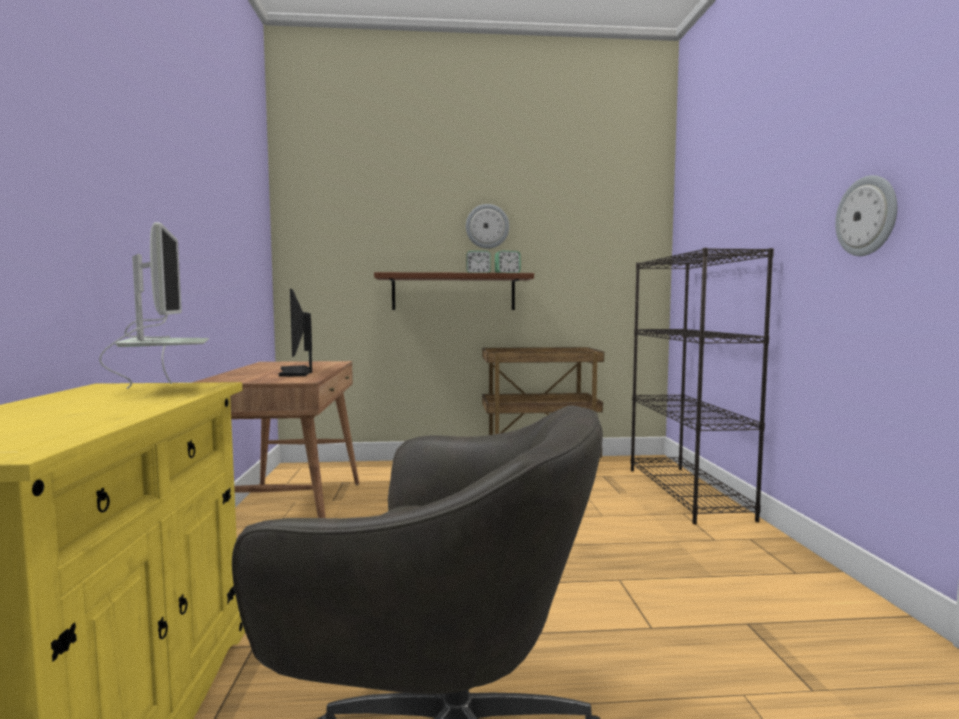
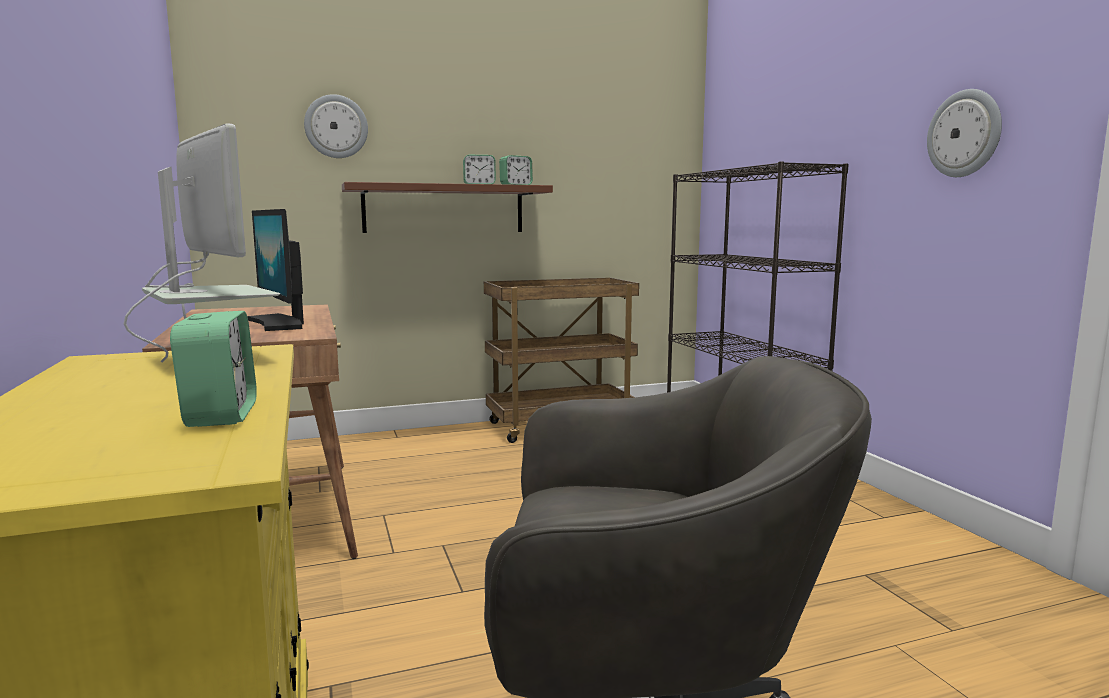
camera: 15 degrees left, 5 degrees up
(91, 422) = (221, 415): none -> alarm clock
(487, 226) = (485, 122): wall clock -> wall clock (336, 126)

